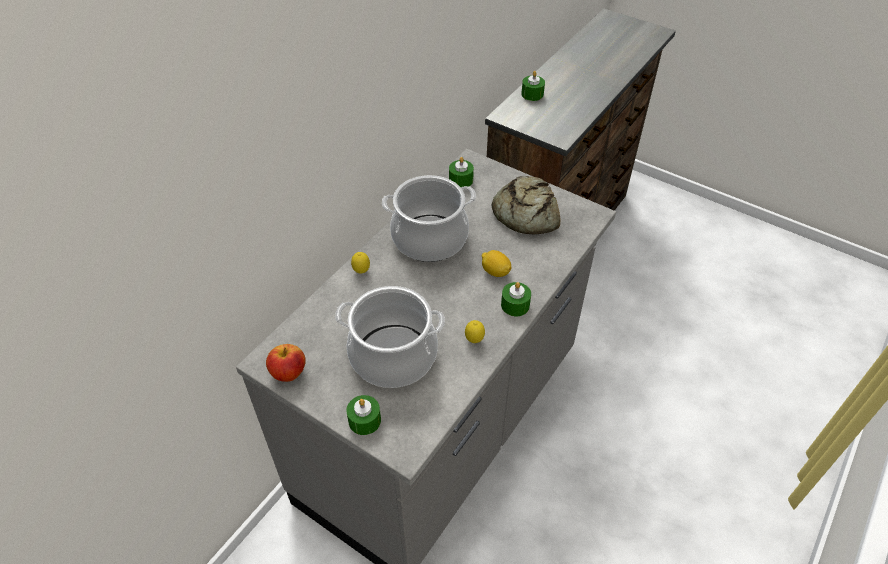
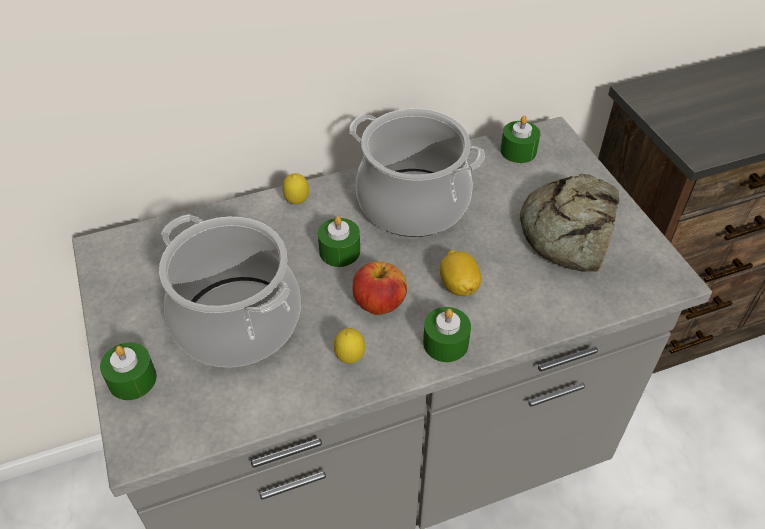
camera: 35 degrees right, 0 degrees up
(288, 373) = (112, 275): apple -> apple (379, 304)
(532, 94) = (706, 81): green candle -> green candle (339, 251)

